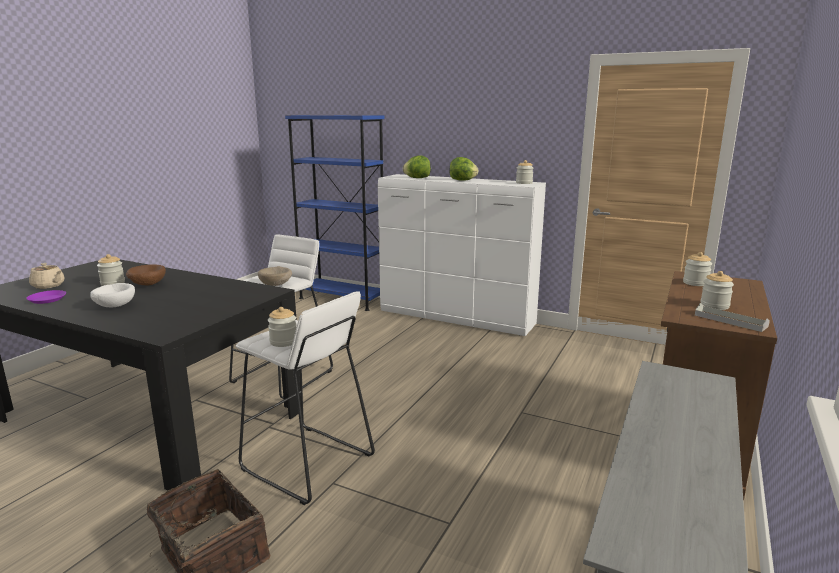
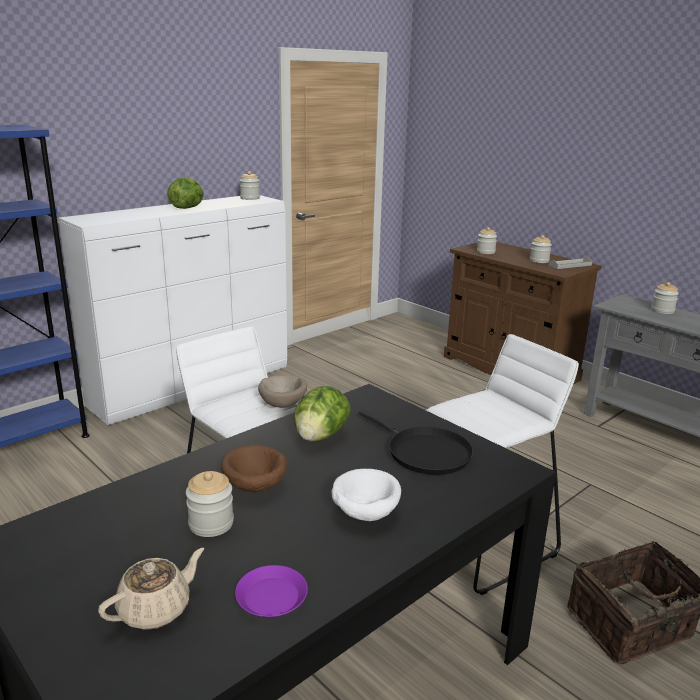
camera: 70 degrees left, 5 degrees up
(187, 311) = (424, 453): none -> black frying pan
(283, 342) = (508, 417): jar -> jar (662, 310)
(417, 178) = (128, 216): lettuce -> lettuce (320, 436)

